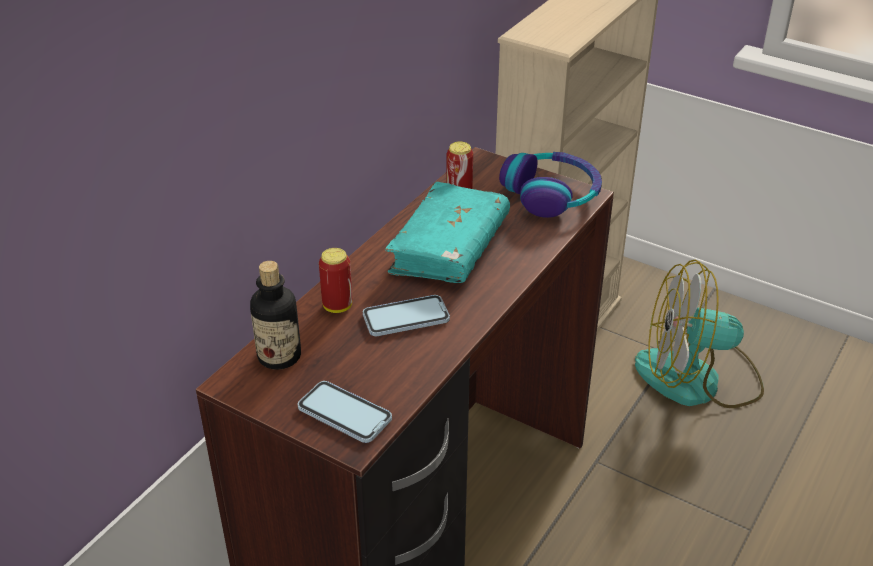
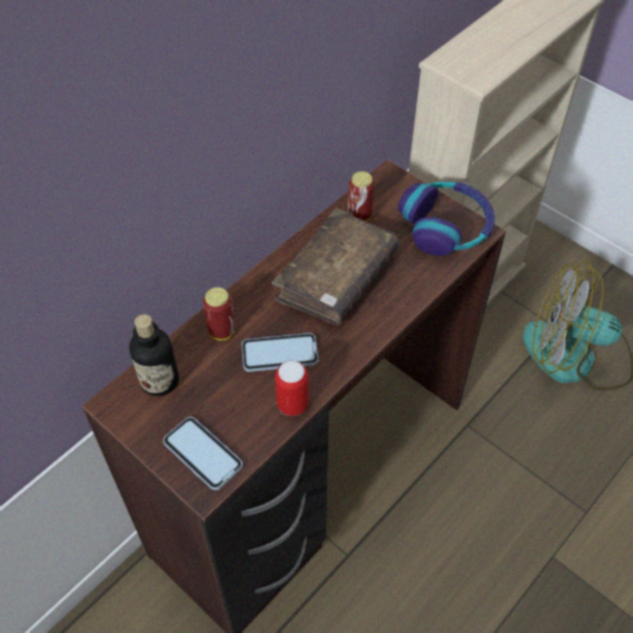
camera: 10 degrees right, 15 degrees up
(432, 359) = (292, 404): none -> can
(449, 248) = (336, 278): turquoise book -> brown book

